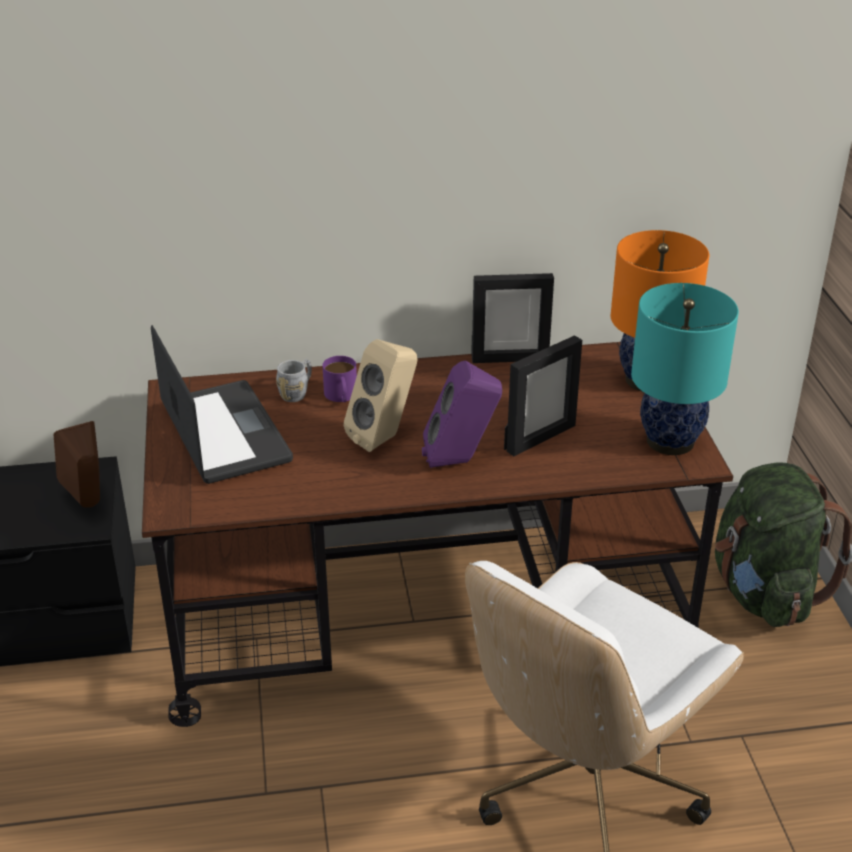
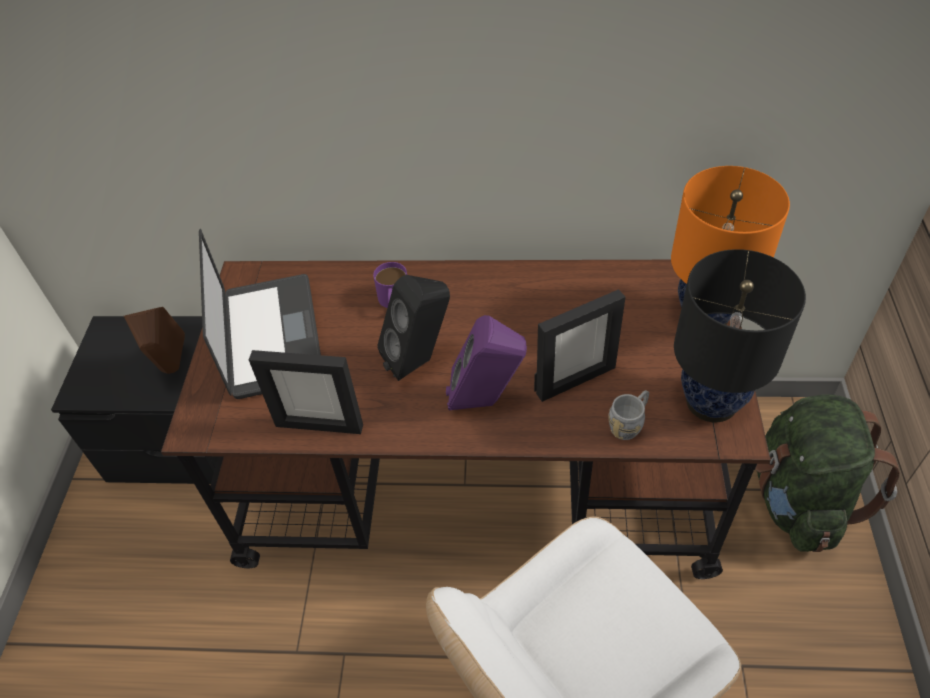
camera: 15 degrees right, 15 degrees up
(297, 392) = (353, 291): grey mug -> grey mug (629, 424)
(385, 438) = (420, 360): beige speaker -> black speaker
(509, 358) = (570, 270): picture frame -> picture frame (319, 424)
(669, 441) = (711, 401): turquoise table lamp -> black table lamp

